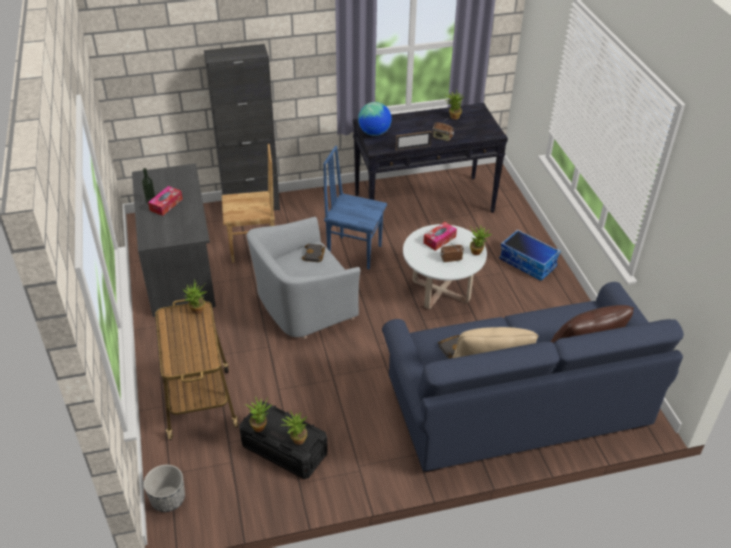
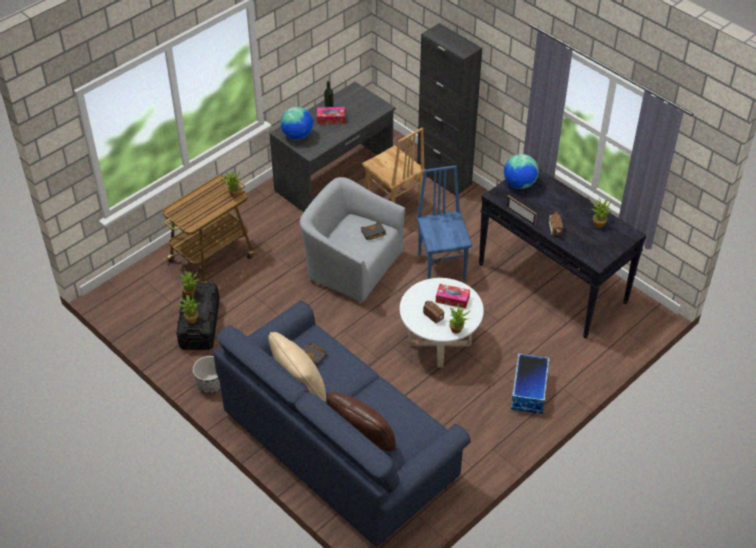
camera: 60 degrees right, 5 degrees up
(164, 234) = (297, 135): none -> globe
(168, 499) = (121, 287): planter -> planter (210, 384)

